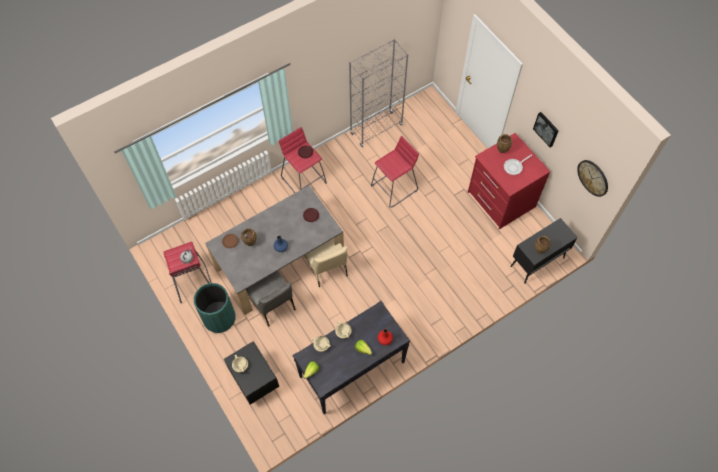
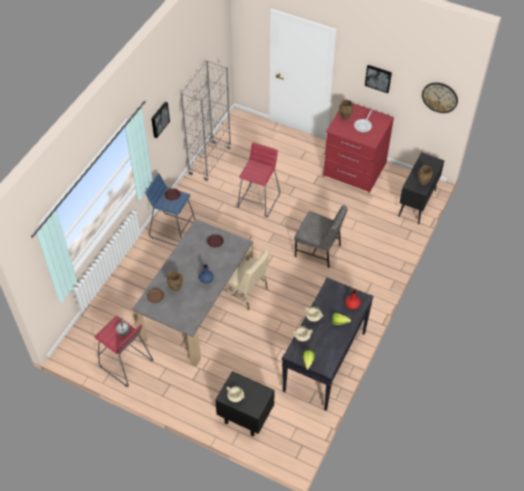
camera: 30 degrees left, 10 degrees down
(219, 318) = (174, 381): green trash can -> none
(272, 304) = (215, 345): grey chair -> grey chair (318, 251)
(304, 179) = (172, 229): red stool -> blue stool
(316, 80) = (159, 119): none -> picture

